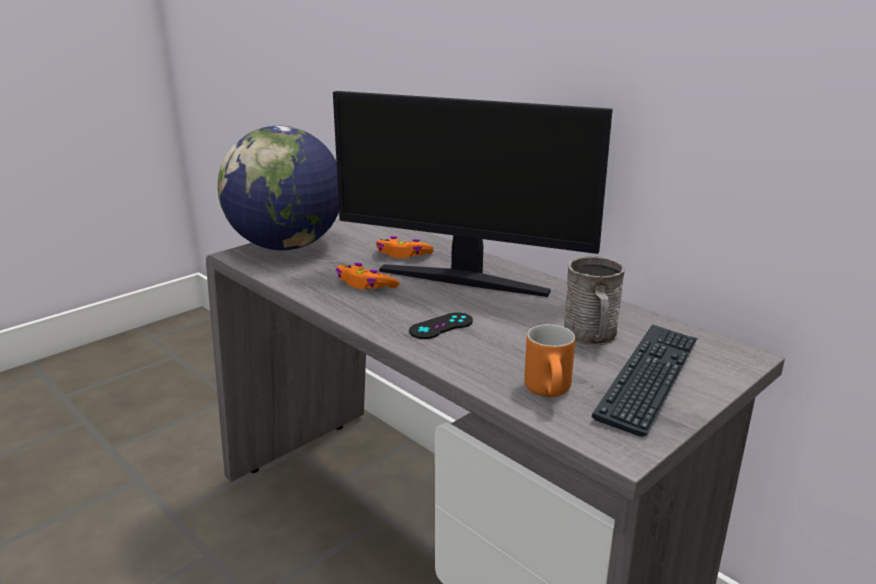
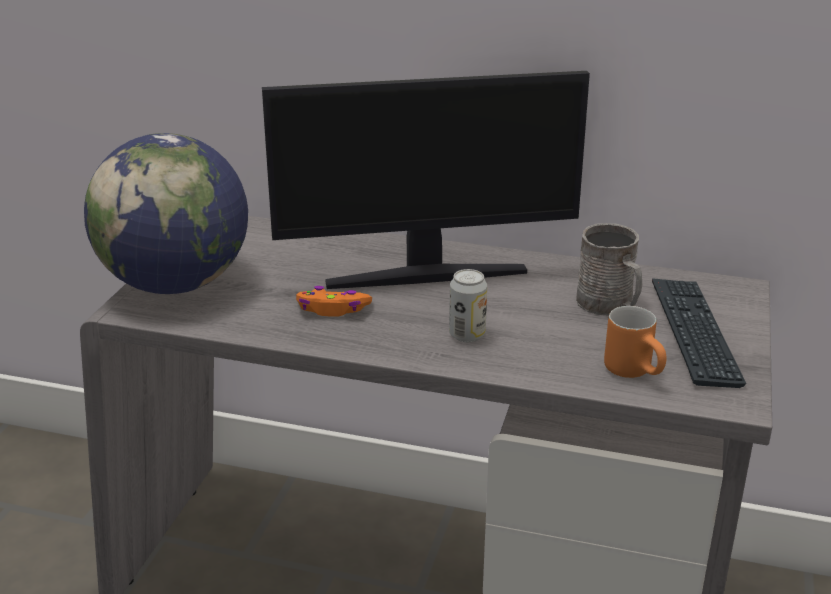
camera: 30 degrees left, 5 degrees up
(403, 255) = (327, 261): orange game controller -> none
(441, 326) = (467, 335): black game controller -> can

